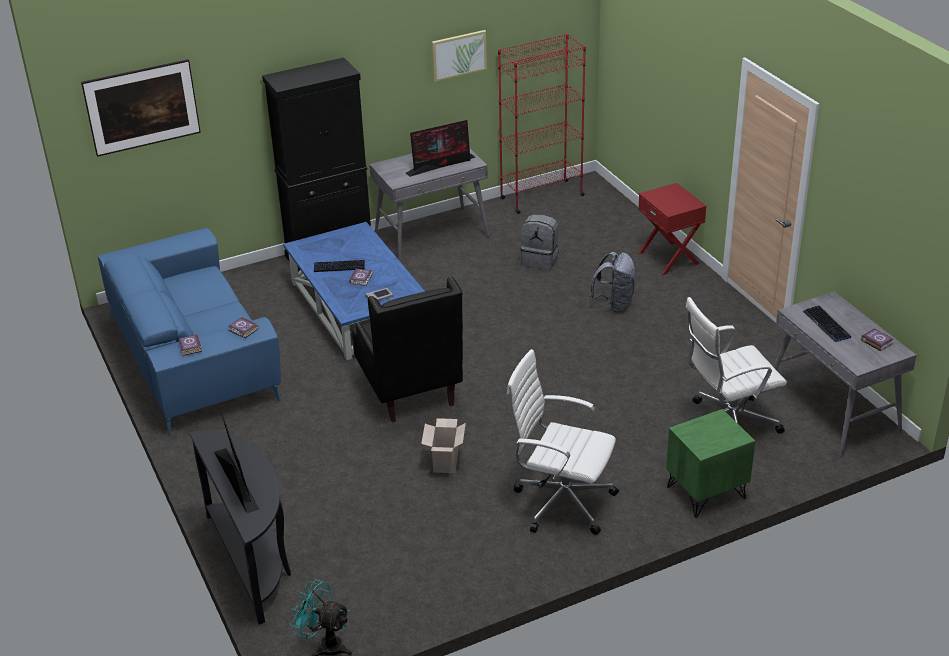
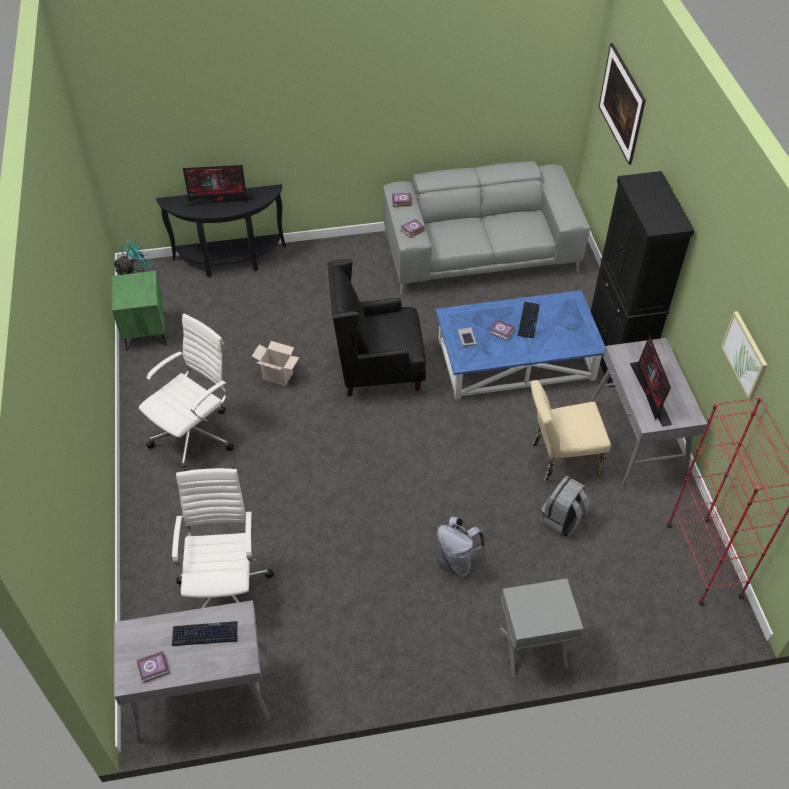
camera: 105 degrees right, 15 degrees up
(193, 356) = (480, 253): blue sofa -> grey sofa
(475, 269) = (560, 460): none -> beige chair
(669, 258) = (533, 648): red nightstand -> grey nightstand
(706, 493) = (150, 536): green nightstand -> green nightstand (145, 331)

